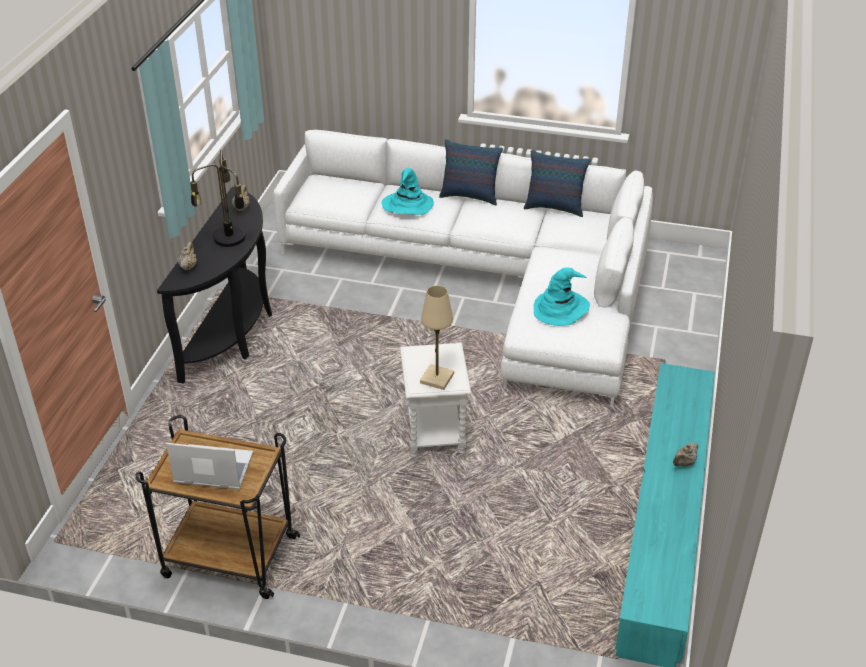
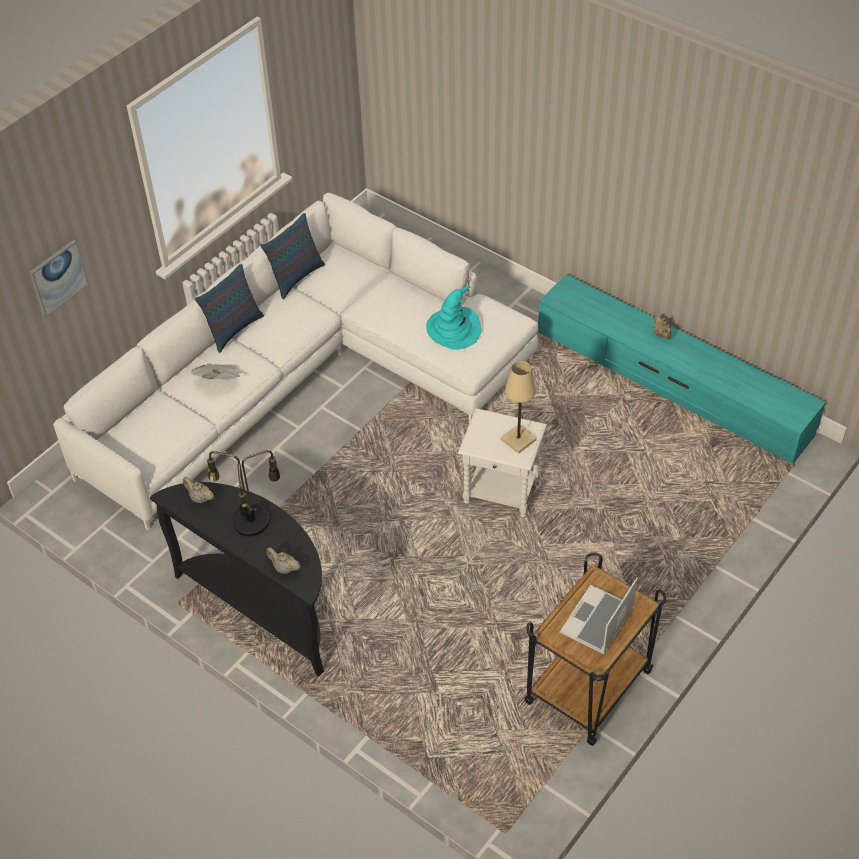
camera: 65 degrees left, 10 degrees up
(364, 41) = (58, 277): none -> picture
(407, 205) = (219, 380): turquoise hat -> newspaper

